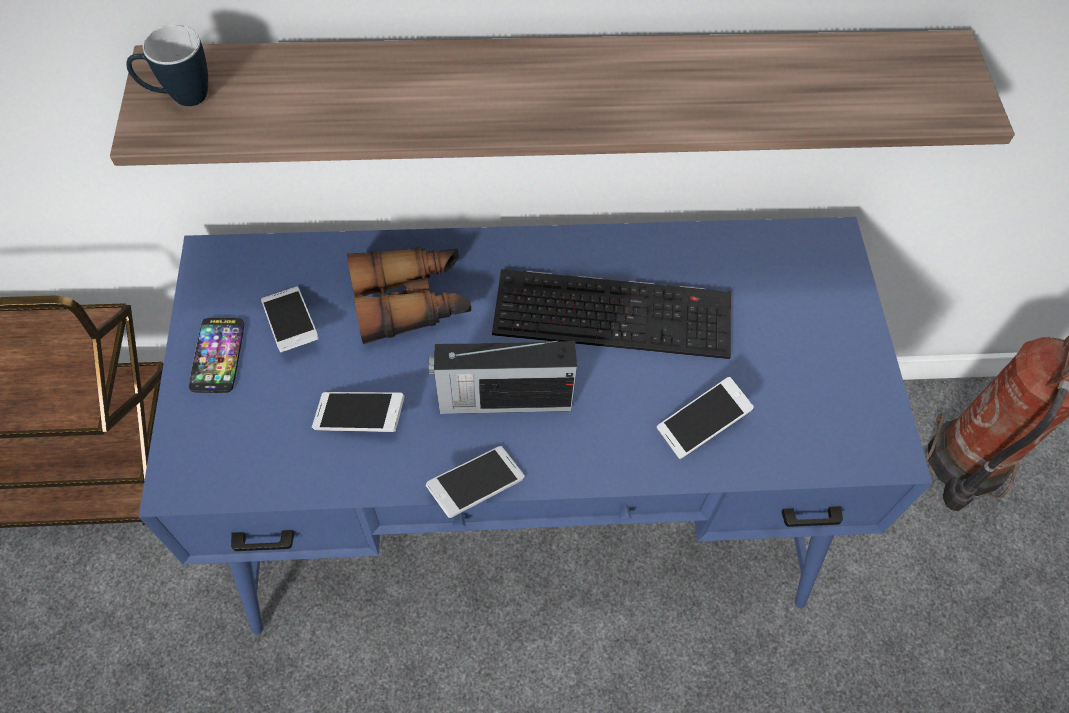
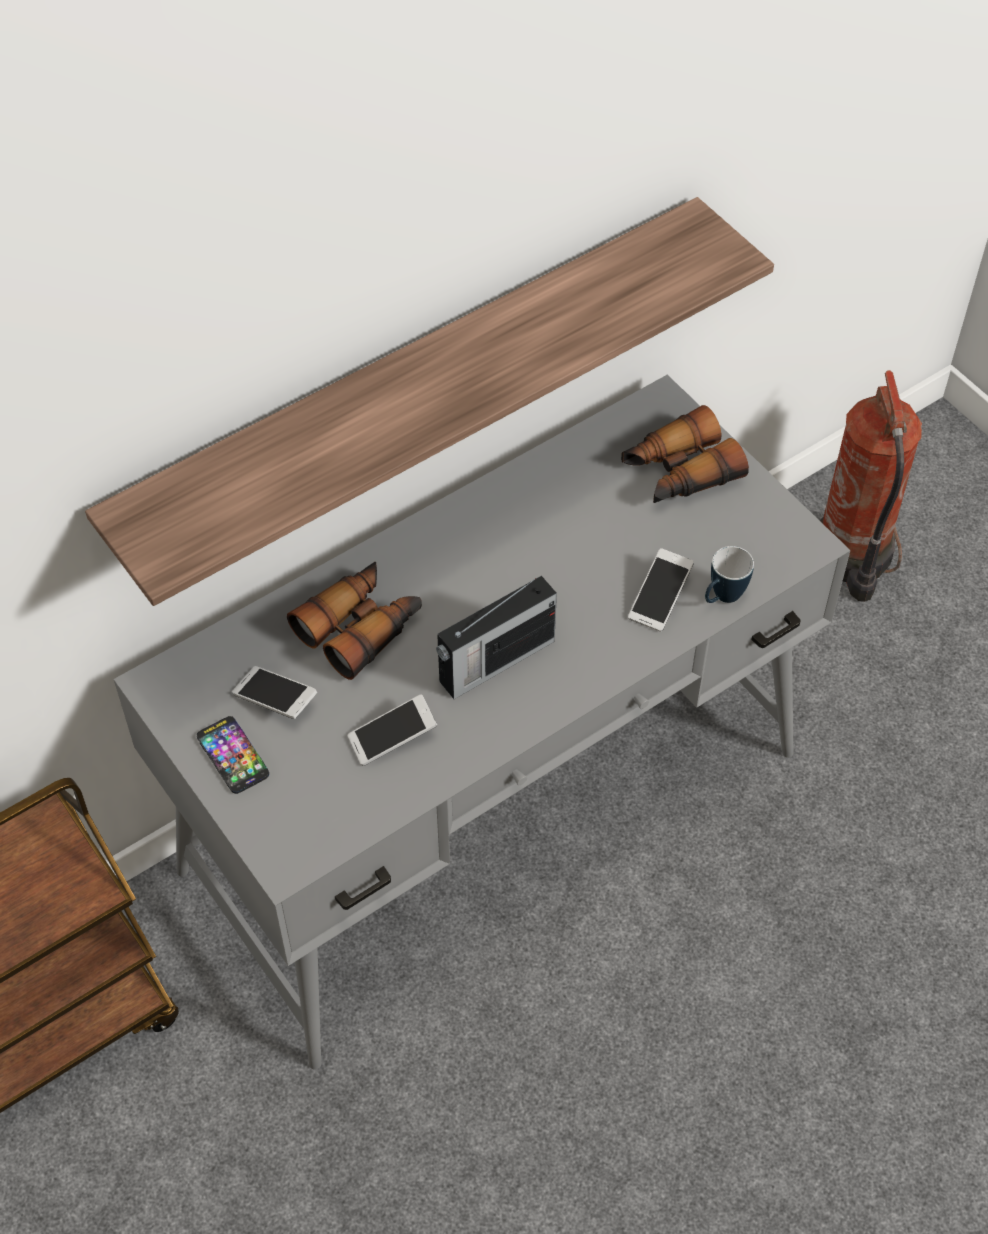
camera: 30 degrees left, 5 degrees down
(180, 97) = (164, 530): mug -> mug (722, 598)
(476, 486) = (524, 735): phone -> none
(528, 508) = (493, 811): blue desk -> grey desk
(615, 312) = (533, 548): keyboard -> none
(805, 312) = (679, 472): none -> binoculars

